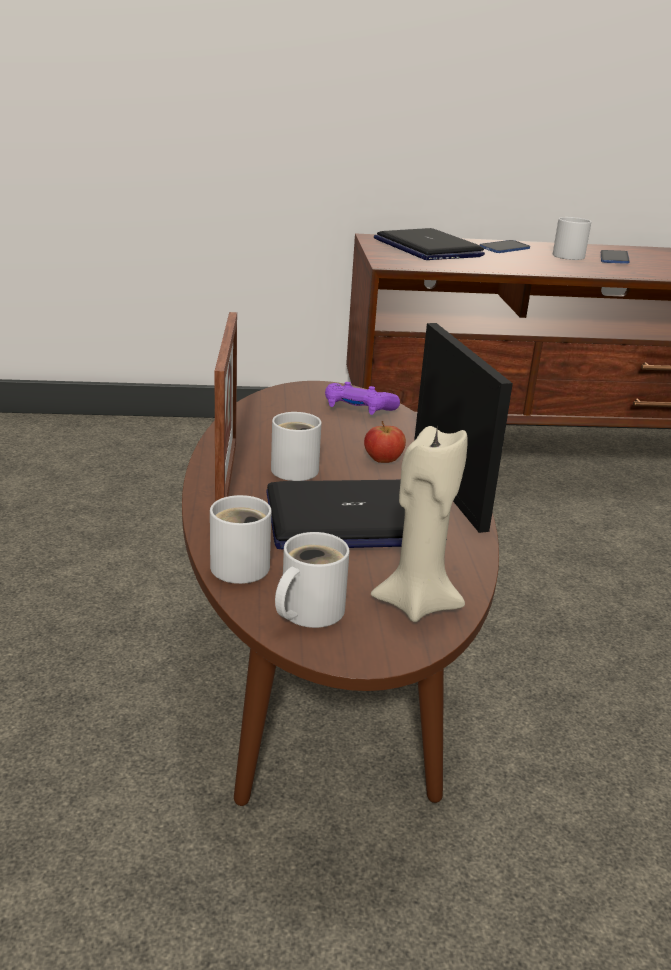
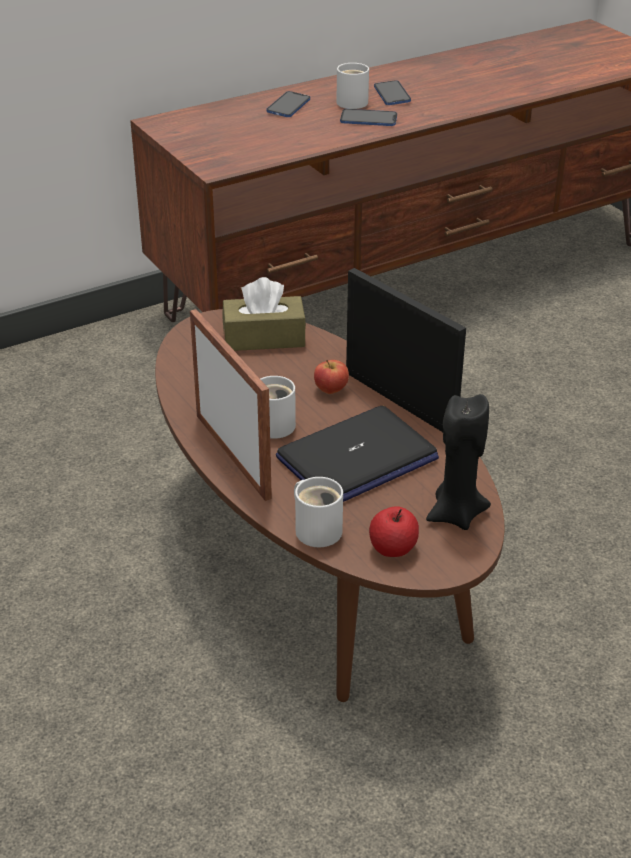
camera: 25 degrees left, 10 degrees up
(306, 611) = (393, 549): white mug -> apple
(358, 409) = (264, 338): purple game controller -> brown tissue box
(416, 603) = (455, 514): beige candle -> black candle
(427, 248) = (221, 128): laptop -> none
(574, 266) = (368, 119): none -> phone

